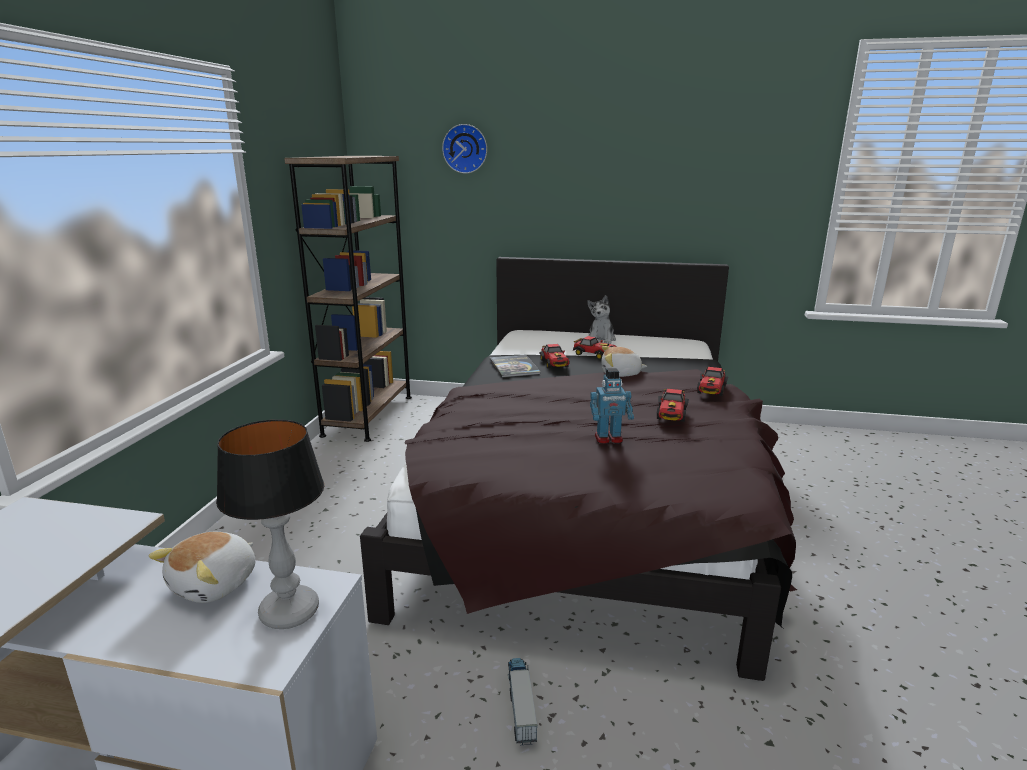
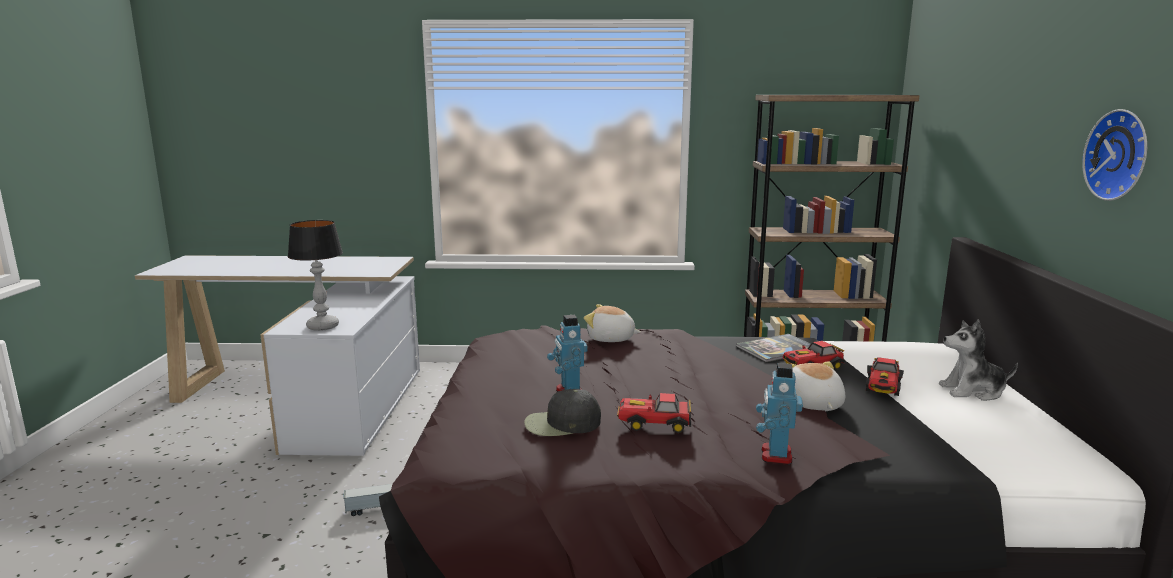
camera: 80 degrees right, 5 degrees down
(216, 584) = (354, 310): plush toy -> plush toy (611, 339)
(465, 149) = (969, 86): wall clock -> wall clock (1121, 155)
(674, 446) = (561, 424): none -> black cap
(711, 390) = (775, 455): toy car -> toy robot

